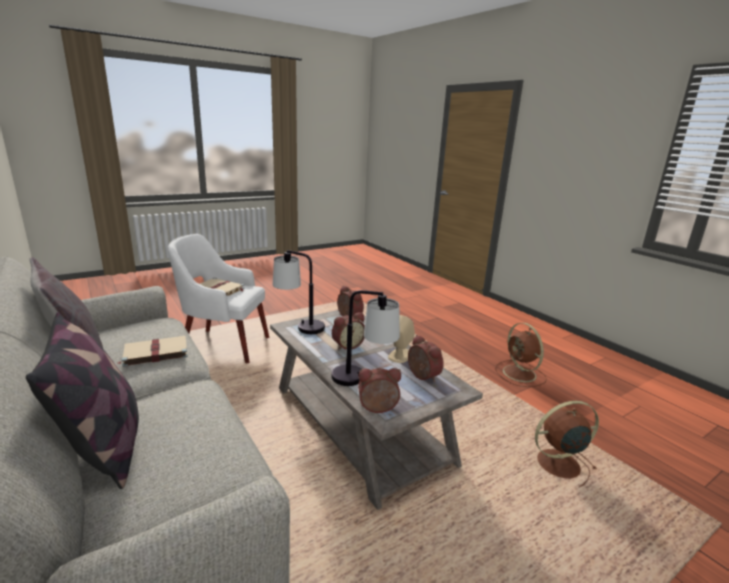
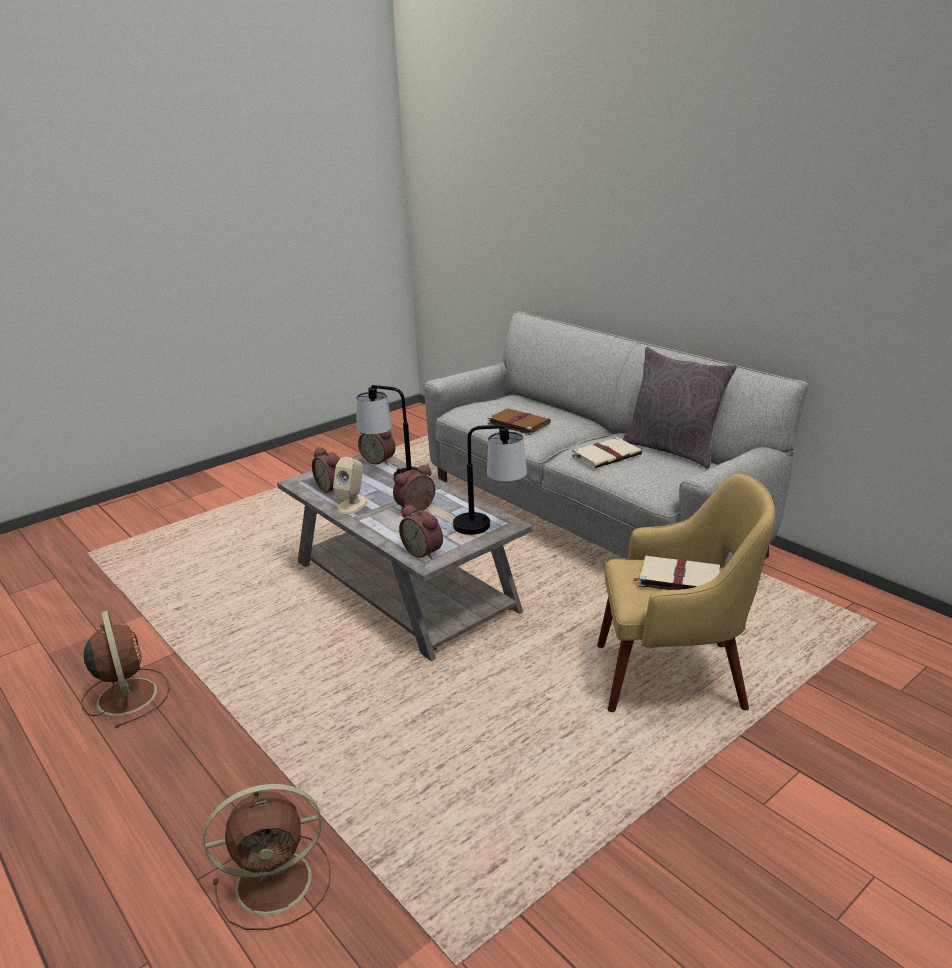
camera: 175 degrees right, 5 degrees up
(105, 446) = (558, 414): pillow -> none
(189, 419) = (517, 423): none -> brown book
(223, 345) = (675, 677): white armchair -> yellow armchair
(378, 409) = (379, 460): alarm clock -> alarm clock turned 45 degrees clockwise
(556, 464) = (194, 576): brown fan -> brown fan (277, 881)

